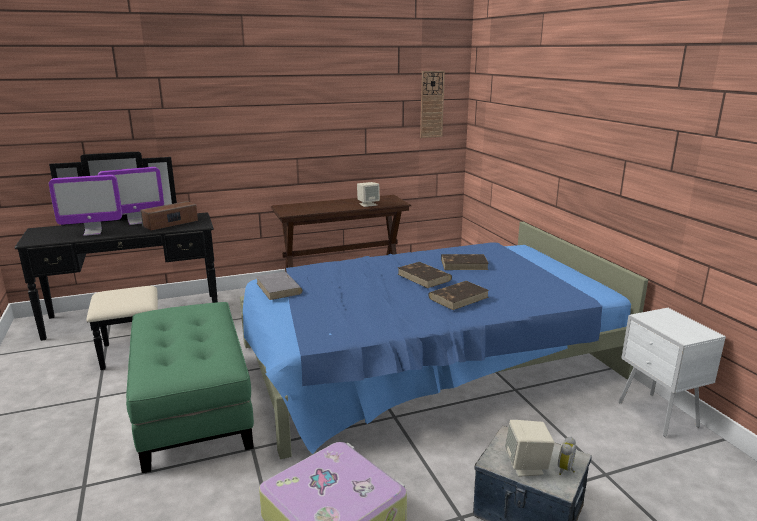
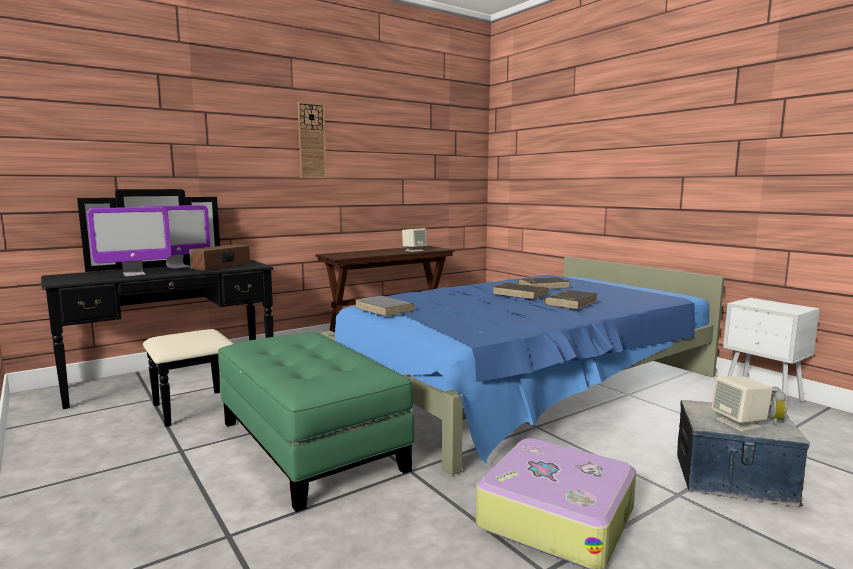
camera: 15 degrees left, 10 degrees down
(431, 104) = (459, 159): wall clock -> wall clock (312, 141)

